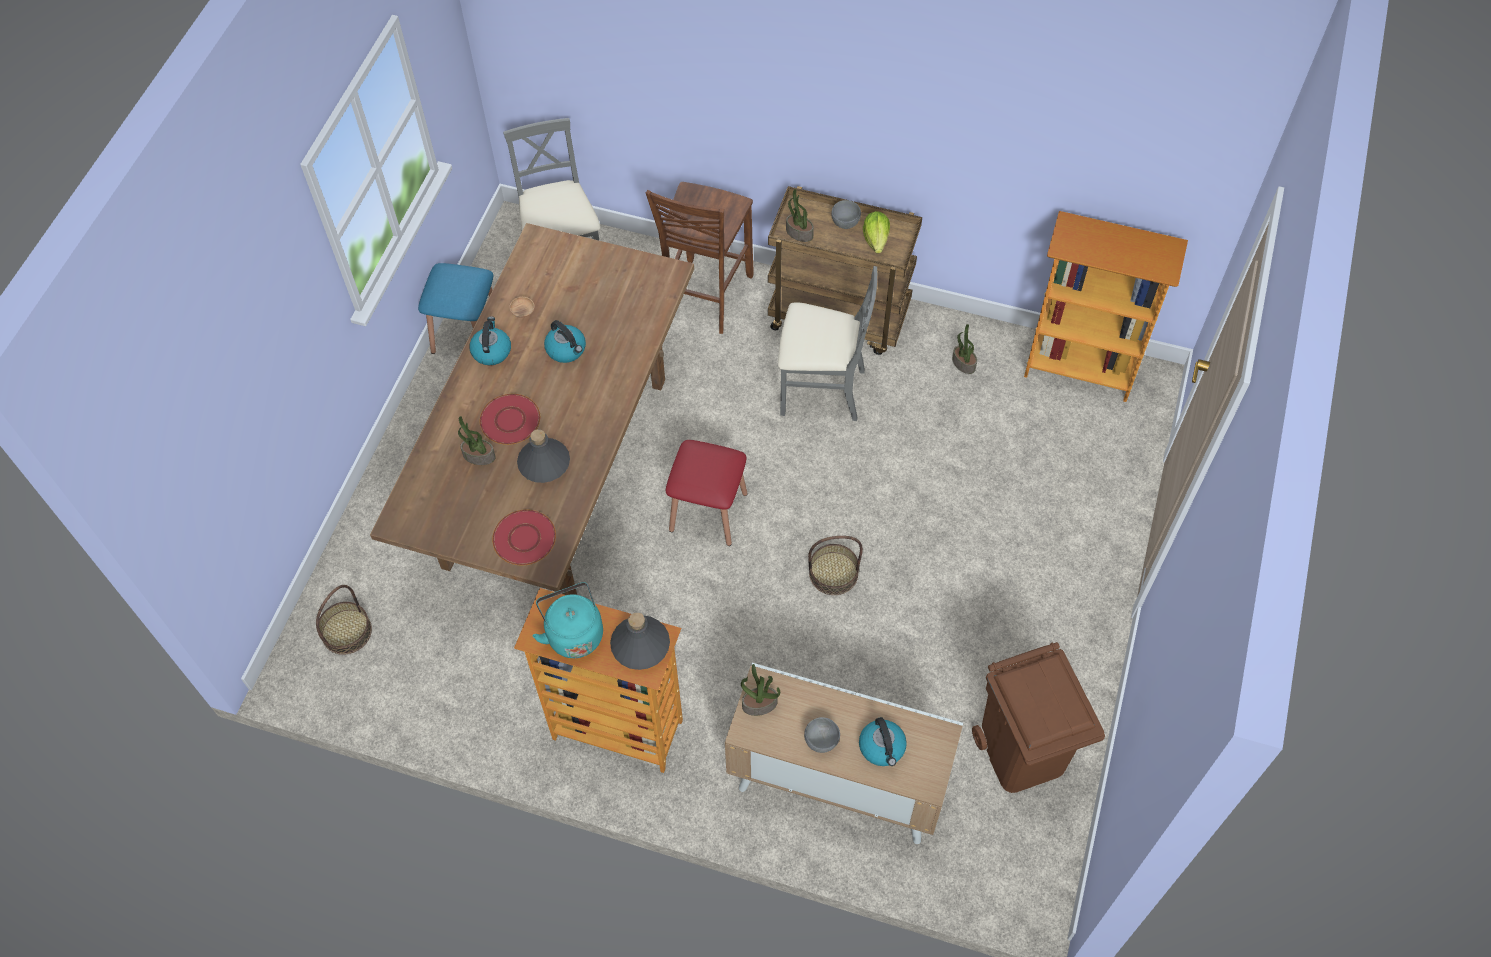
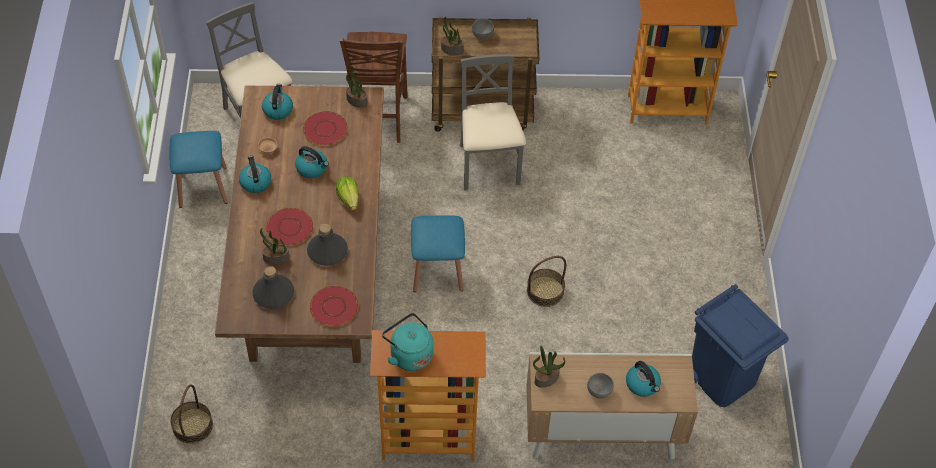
camera: 20 degrees left, 5 degrees down
(554, 263) = (277, 109): none -> kettle
(601, 302) = (325, 129): none -> red plate
(641, 644) = (461, 349): grey bottle -> grey bottle (274, 293)
(708, 511) = (437, 271): red stool -> blue stool
(821, 390) = (488, 166): grey chair -> grey chair turned 90 degrees counterclockwise
(876, 240) = (509, 42): lettuce -> lettuce (348, 198)
(963, 363) = (584, 124): potted plant -> potted plant (356, 101)
(1022, 753) = (723, 378): brown trash can -> blue trash can

